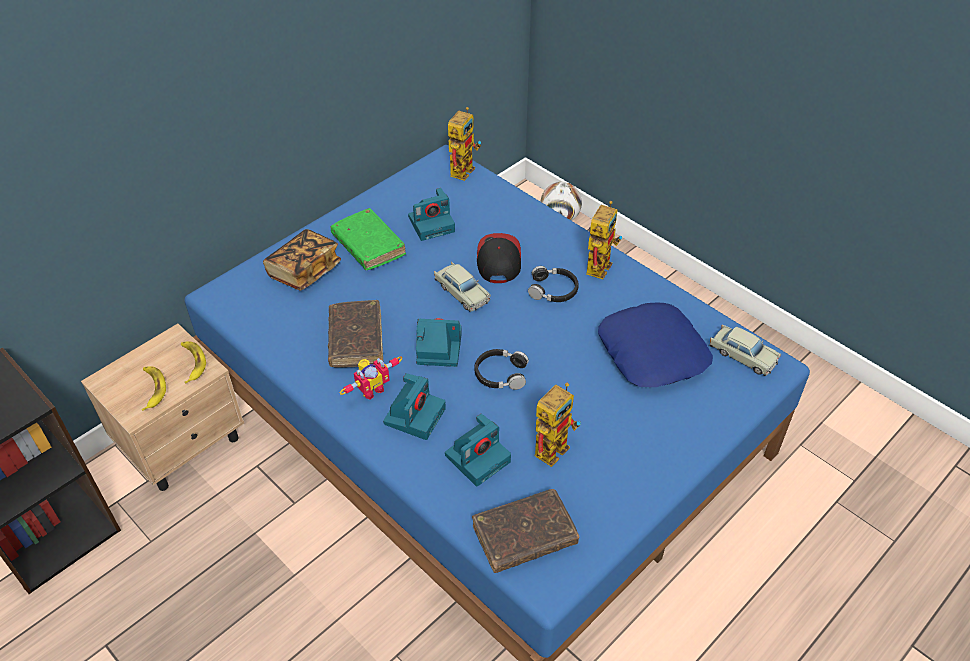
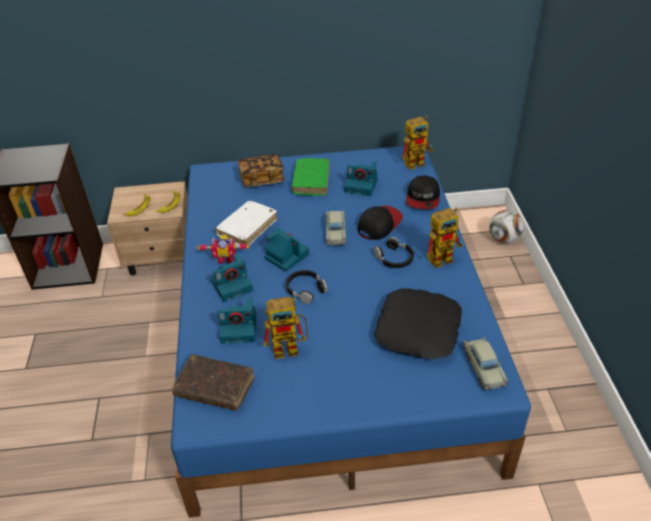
camera: 40 degrees right, 5 degrees down
(356, 340) = (247, 228): brown book -> white book
(512, 208) = (423, 198): none -> cap
(653, 352) = (419, 330): blue pillow -> black pillow

